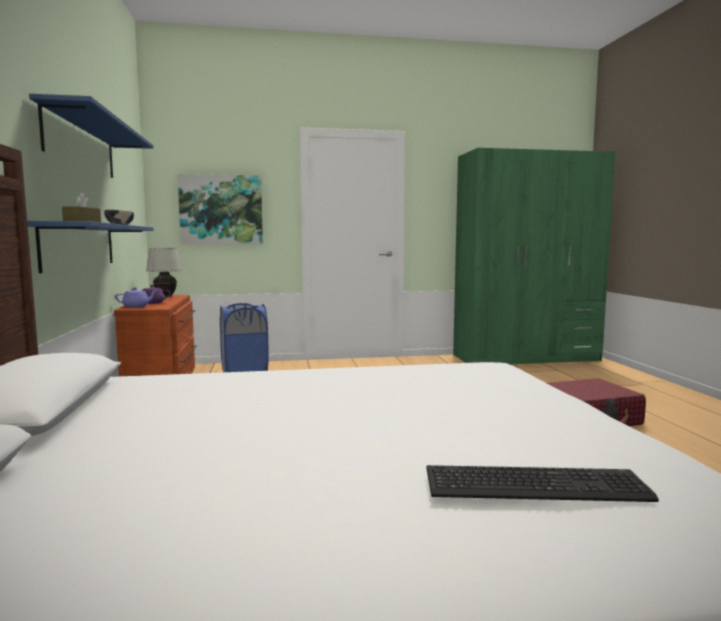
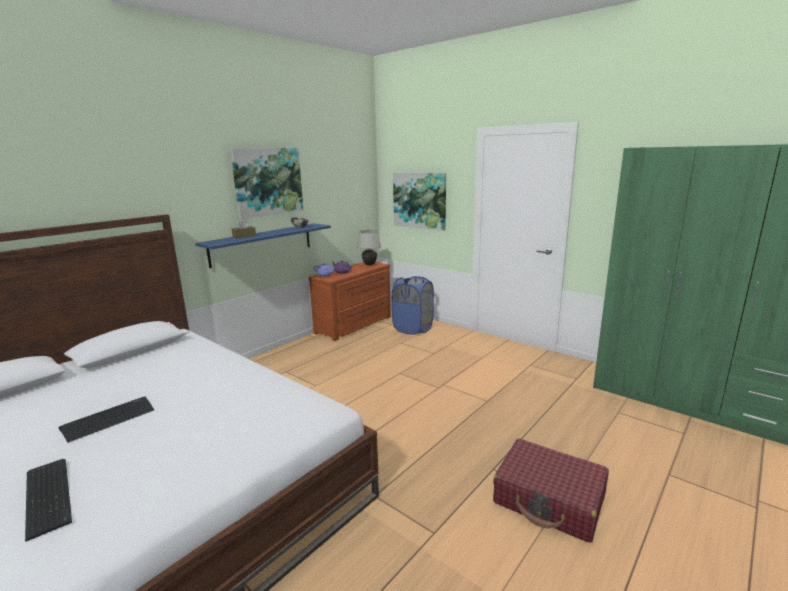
camera: 50 degrees right, 10 degrees up
(81, 145) = (268, 181): blue shelf -> picture
(317, 439) = (109, 419): none -> keyboard

